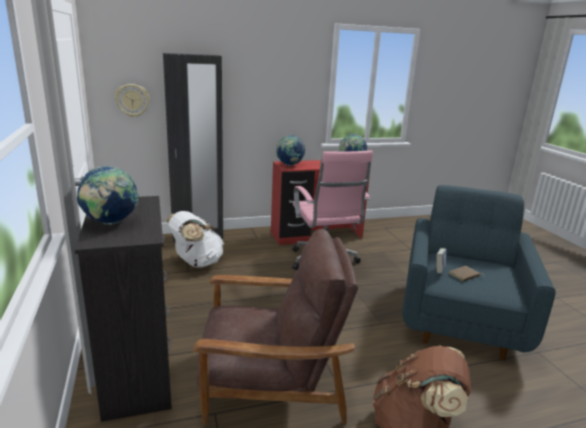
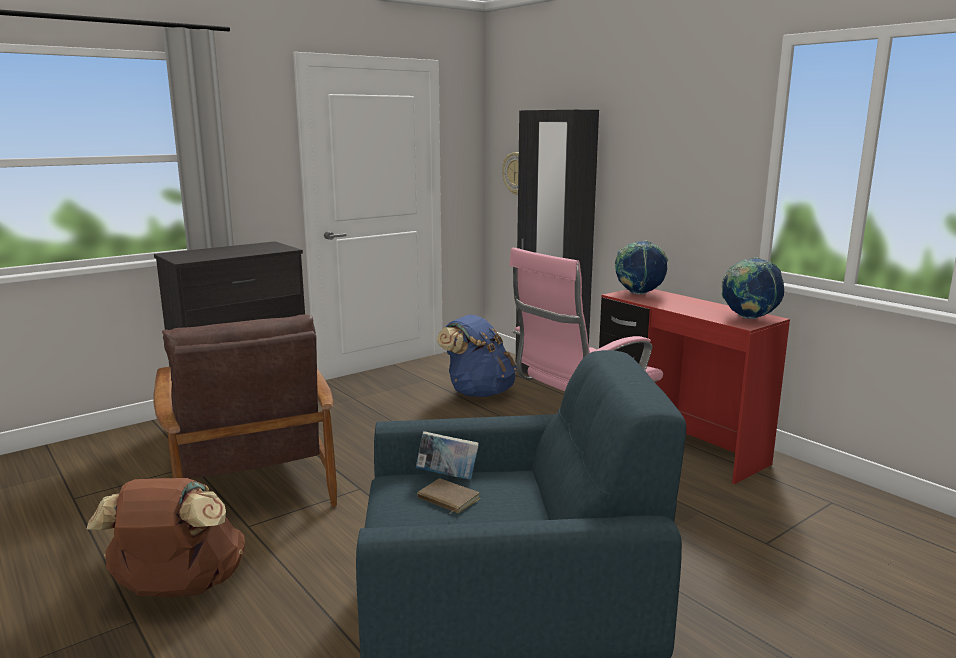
camera: 70 degrees right, 5 degrees down
(110, 223) = (215, 251): globe -> none
(196, 263) = (478, 392): white backpack -> blue backpack

